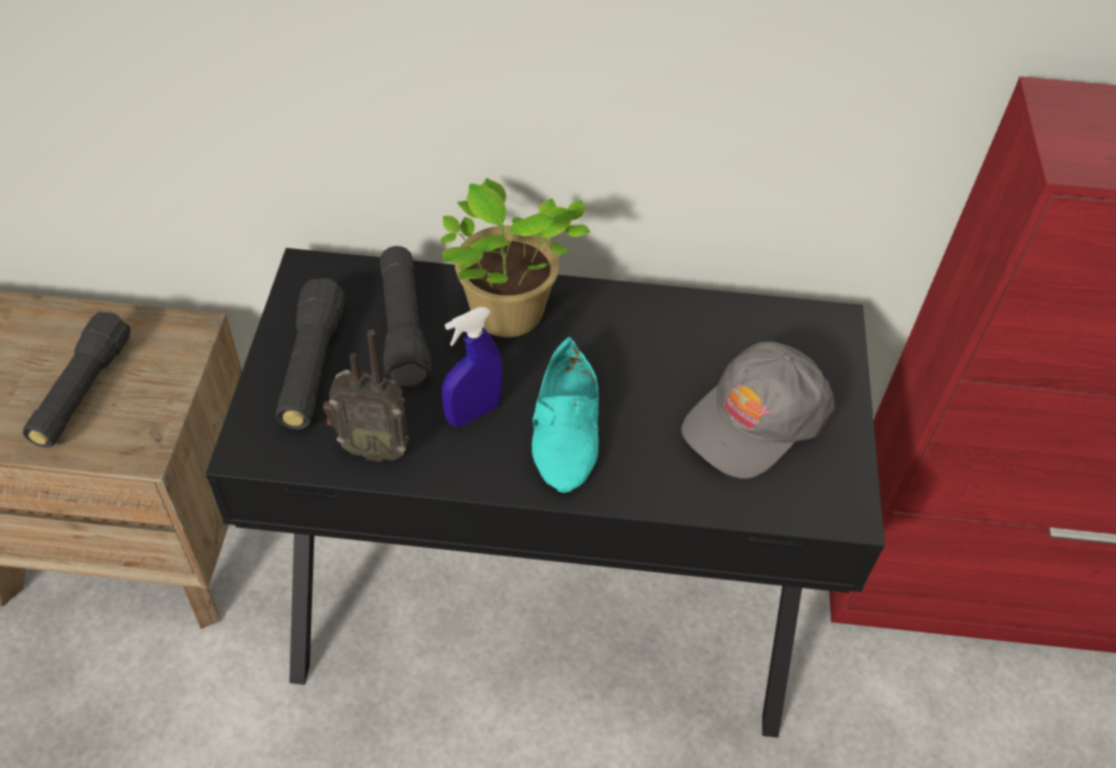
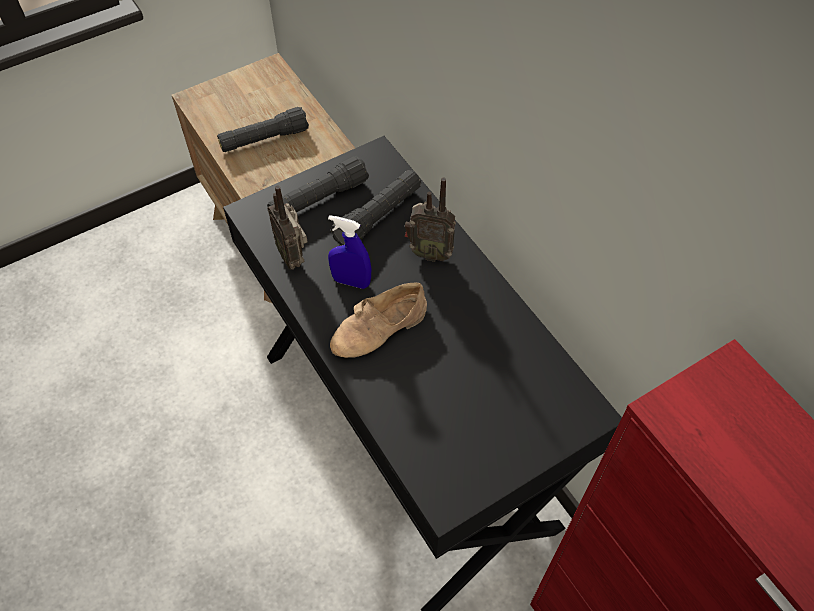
camera: 55 degrees right, 5 degrees up
(506, 316) = (429, 252): potted plant -> radio
(570, 429) = (380, 330): turquoise shoe -> beige shoe
(755, 419) = (471, 414): grey cap -> none

